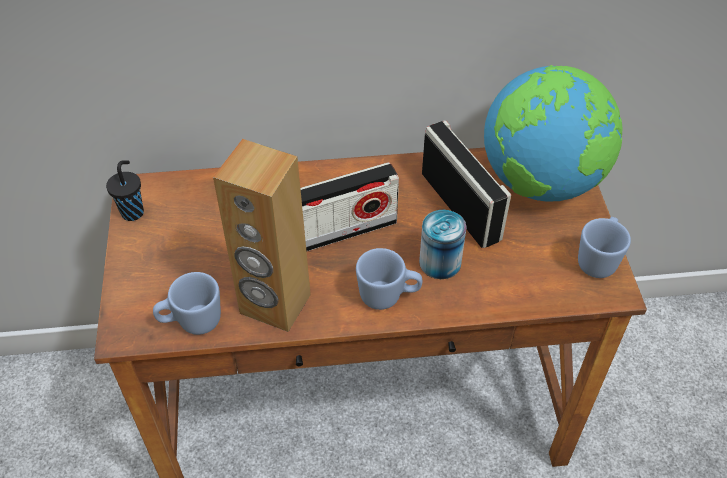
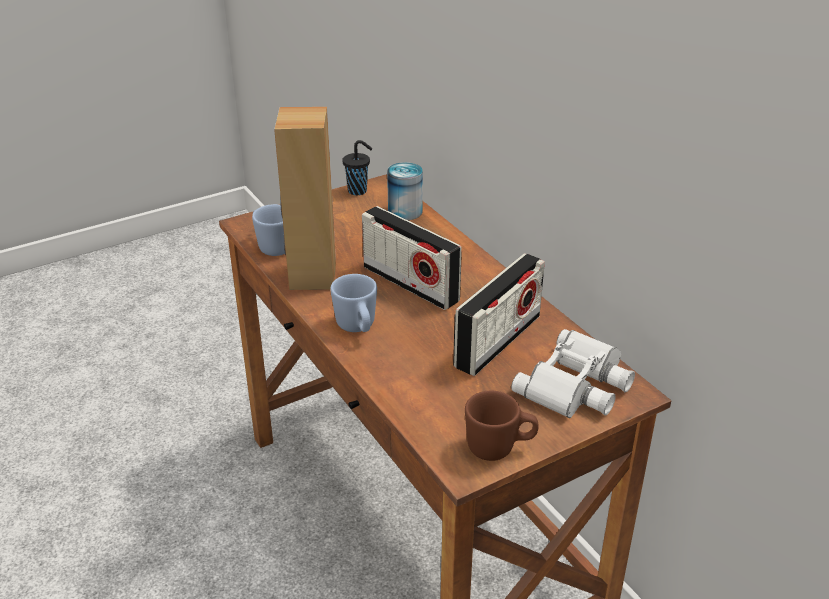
camera: 65 degrees right, 15 degrees down
(440, 262) = (417, 346): can -> can (405, 211)
(541, 182) = (577, 385): globe -> white binoculars
(598, 259) = (499, 448): blue mug -> brown mug

